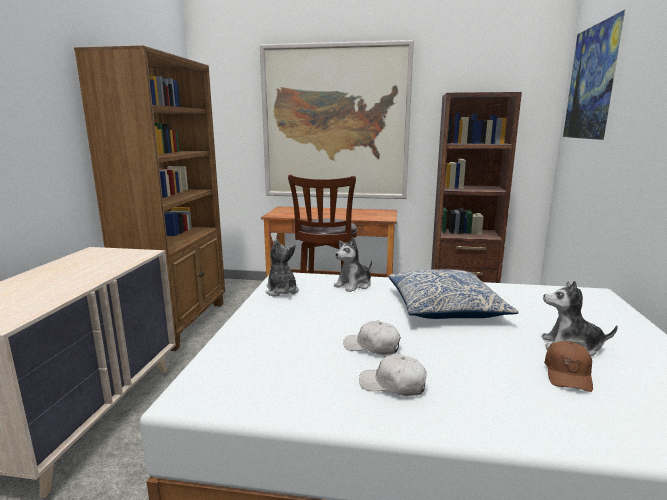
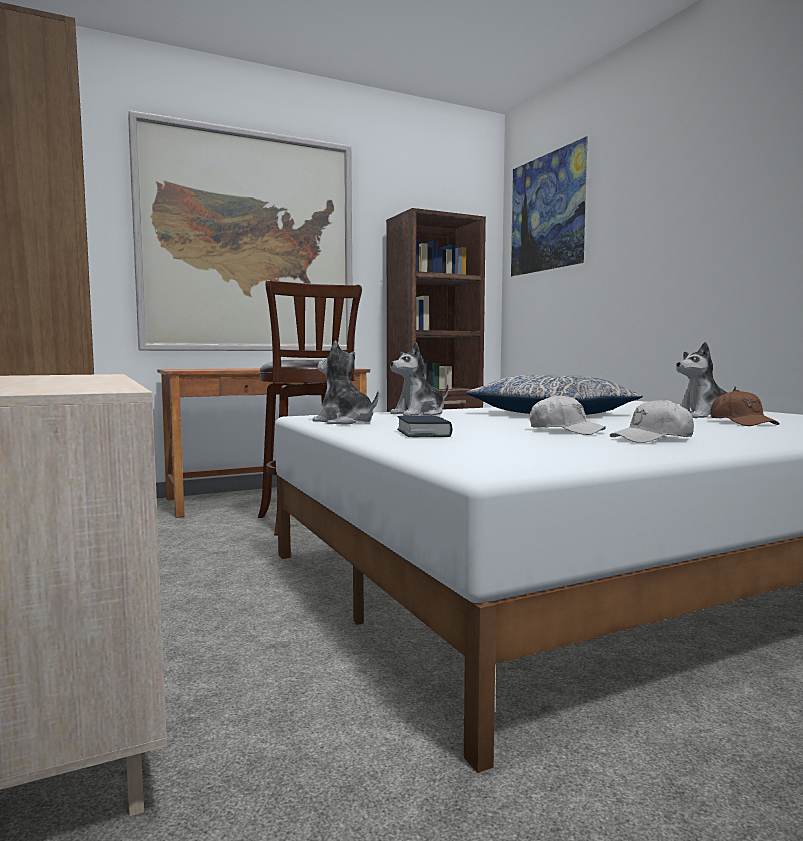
camera: 35 degrees left, 10 degrees down
(278, 325) = (423, 433): none -> book
(354, 285) = (419, 414): plush toy -> plush toy turned 45 degrees clockwise
(372, 347) = (565, 430): white cap -> white cap turned 135 degrees counterclockwise

